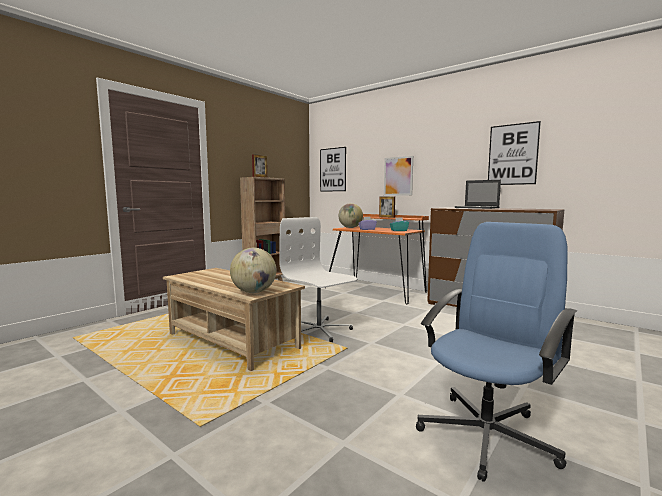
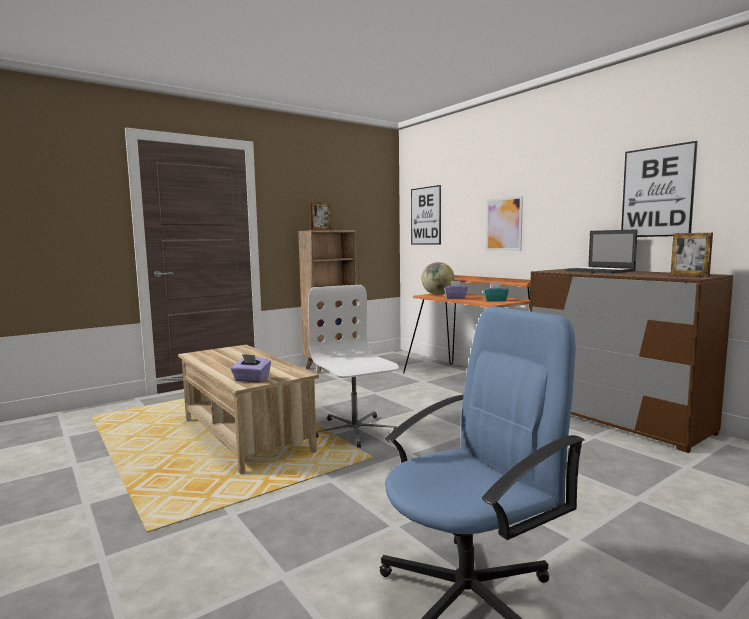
camera: 15 degrees right, 0 degrees up
(254, 292) = (251, 380): globe -> purple tissue box
(386, 217) = (486, 281): picture frame -> picture frame (689, 275)

